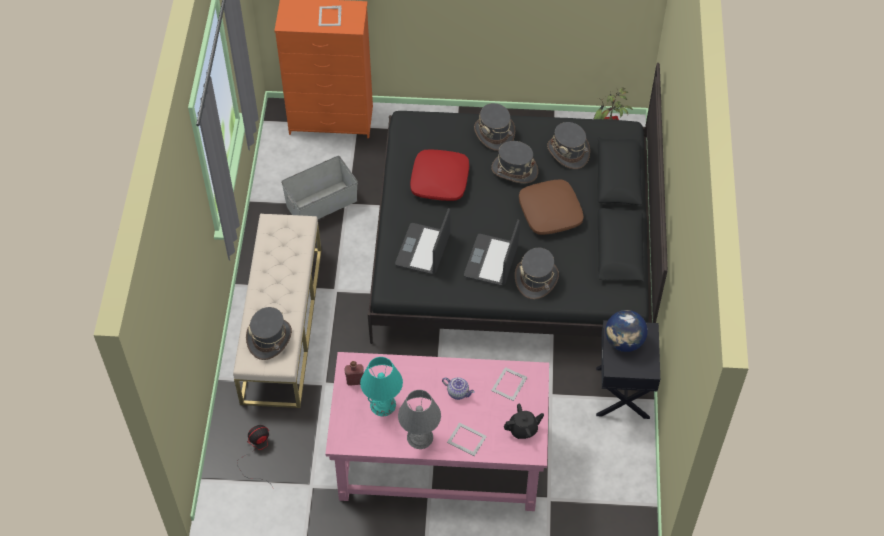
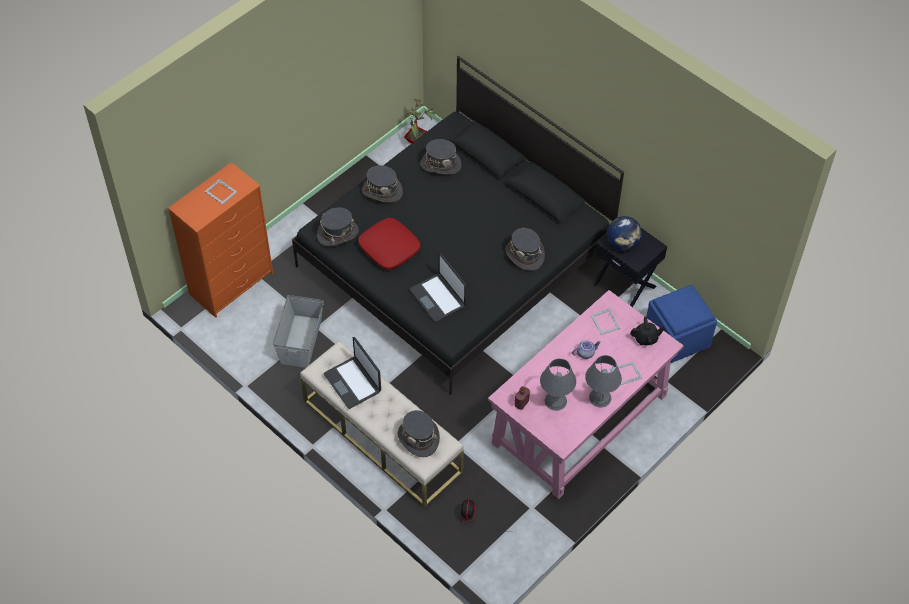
camera: 50 degrees left, 0 degrees up
(383, 405) = (555, 401): turquoise table lamp -> grey table lamp
(492, 261) = (486, 267): laptop -> laptop (353, 382)
(514, 170) = (425, 202): grey hat -> grey hat (338, 233)
(523, 429) = (646, 338): black teapot -> black teapot turned 60 degrees clockwise
(550, 212) = (479, 209): brown pillow -> none
(609, 476) = (678, 337): none -> blue ottoman

